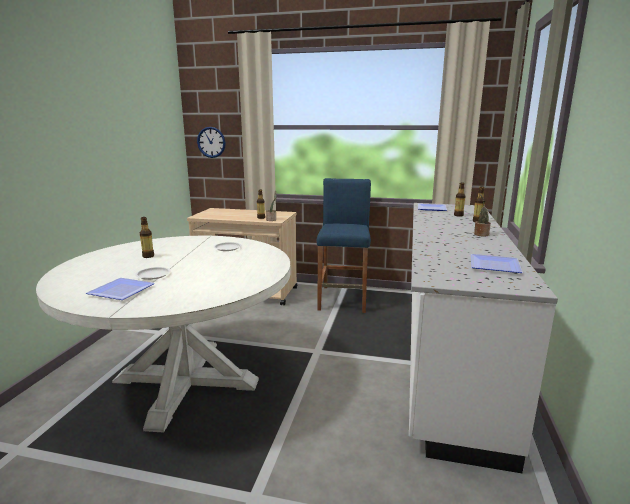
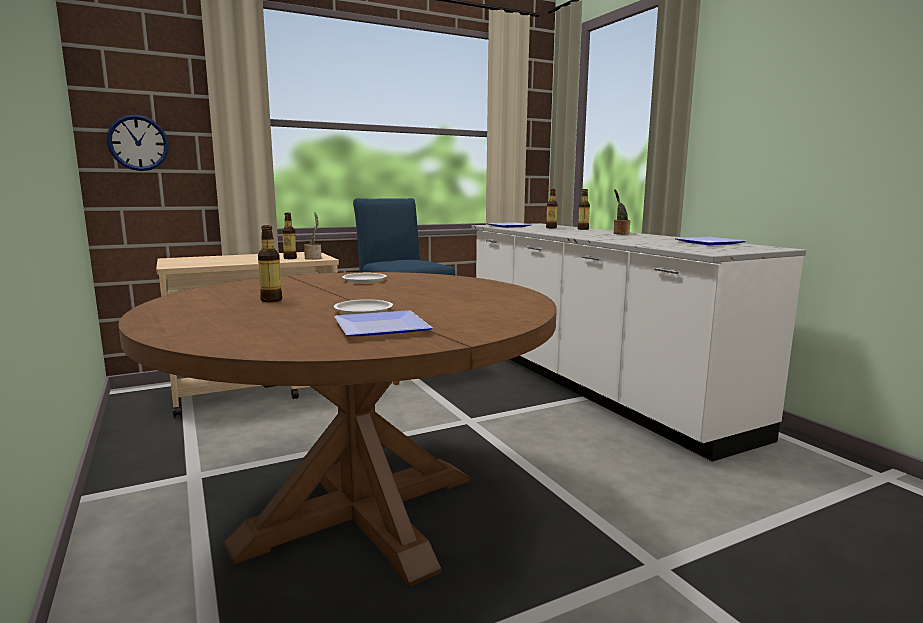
camera: 40 degrees left, 5 degrees down
(186, 381) = (360, 510): white dining table -> brown dining table

